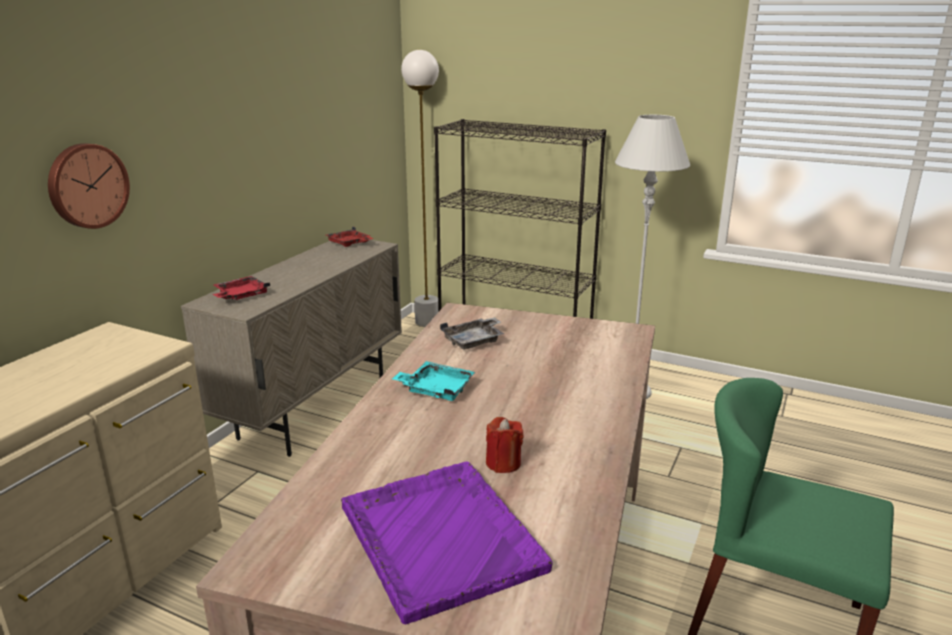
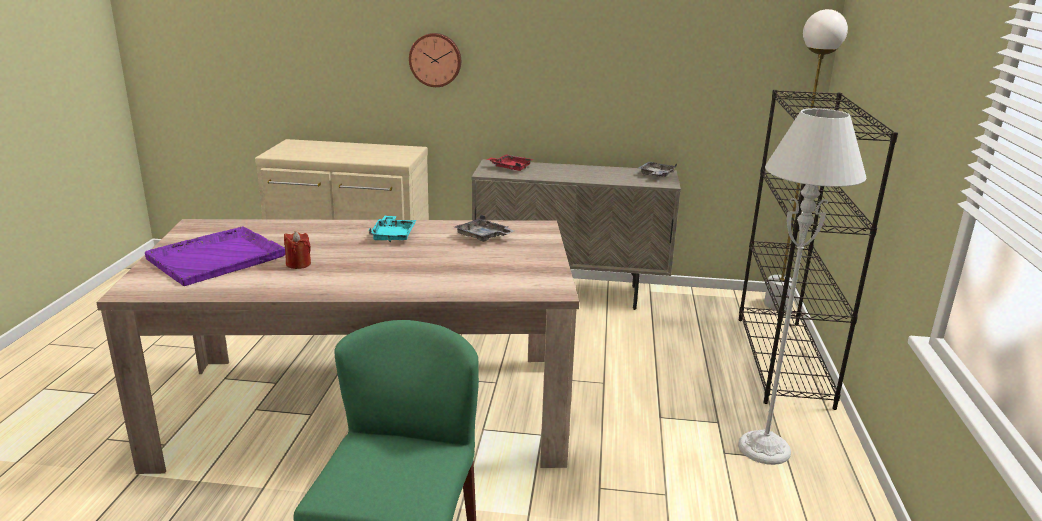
camera: 70 degrees right, 0 degrees up
(349, 244) = (656, 175): red tray -> grey tray

